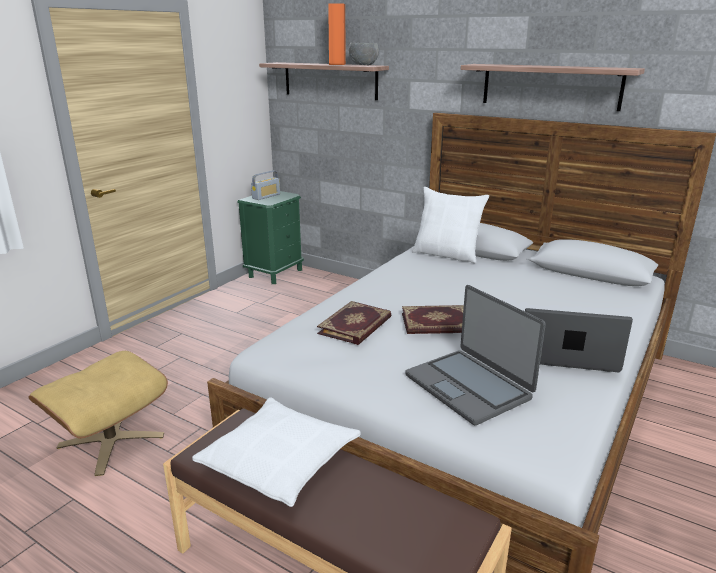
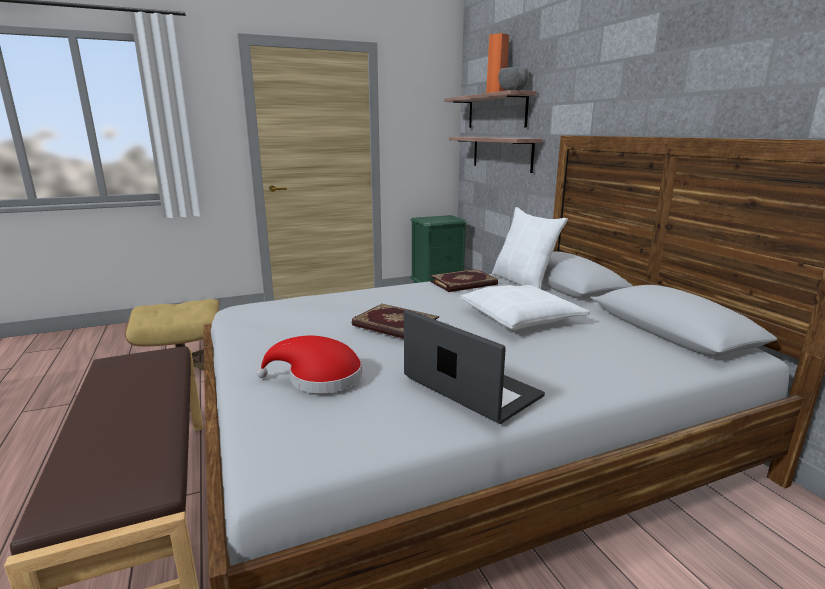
camera: 35 degrees right, 5 degrees down
(266, 196) = (436, 218): radio -> none
(280, 460) = (137, 384): white pillow -> white pillow (521, 318)
(356, 326) = (326, 309): book -> book (464, 283)
(468, 386) = (319, 378): laptop -> red hat
(550, 86) = (675, 95): shelf -> shelf (501, 153)

